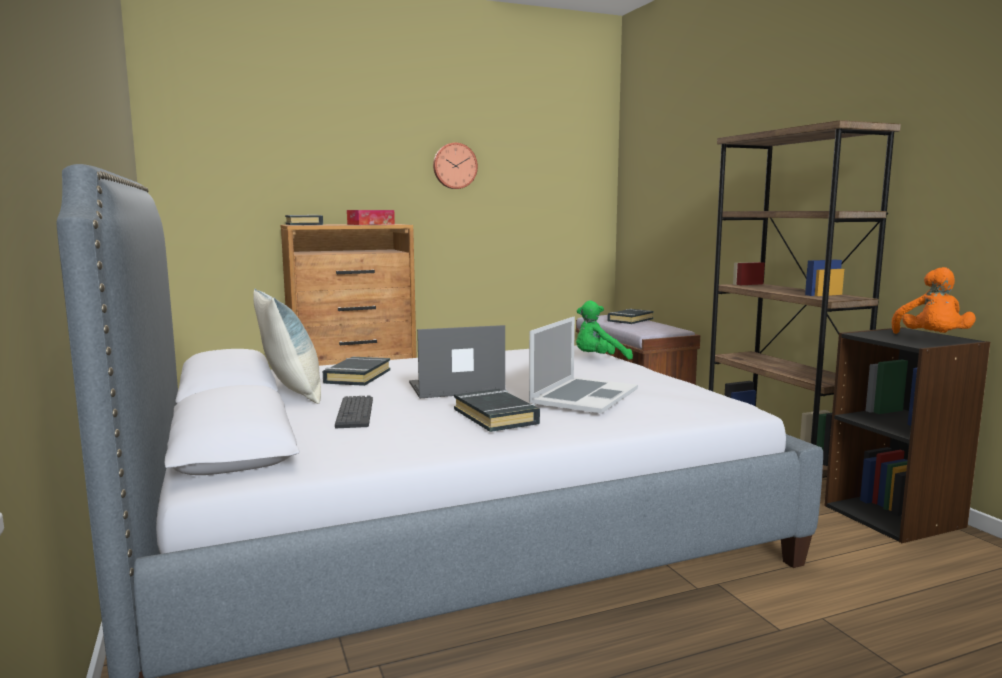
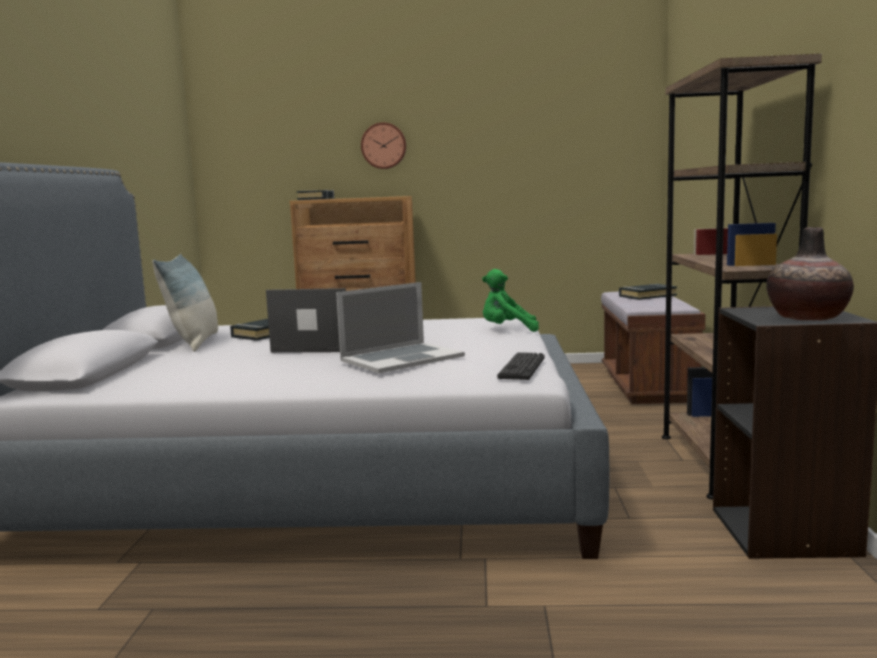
camera: 25 degrees right, 0 degrees up
(355, 413) = (203, 359): keyboard -> keyboard (522, 367)
(371, 224) = (371, 197): tissue box -> none
(454, 166) = (472, 136): wall clock -> wall clock (383, 146)
(496, 416) = (294, 370): black book -> none
(931, 339) = (807, 317): orange plush toy -> vase

